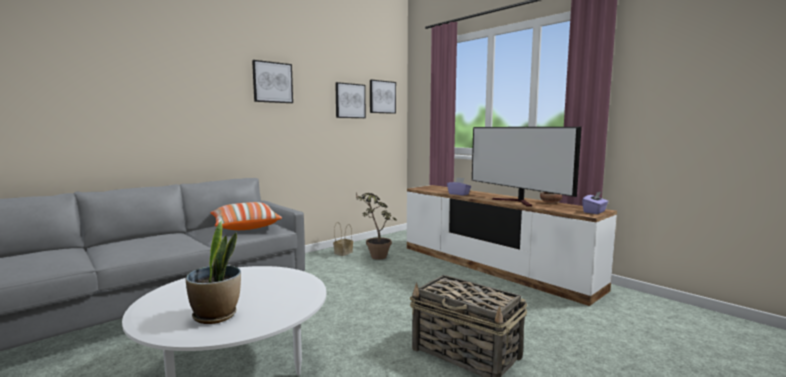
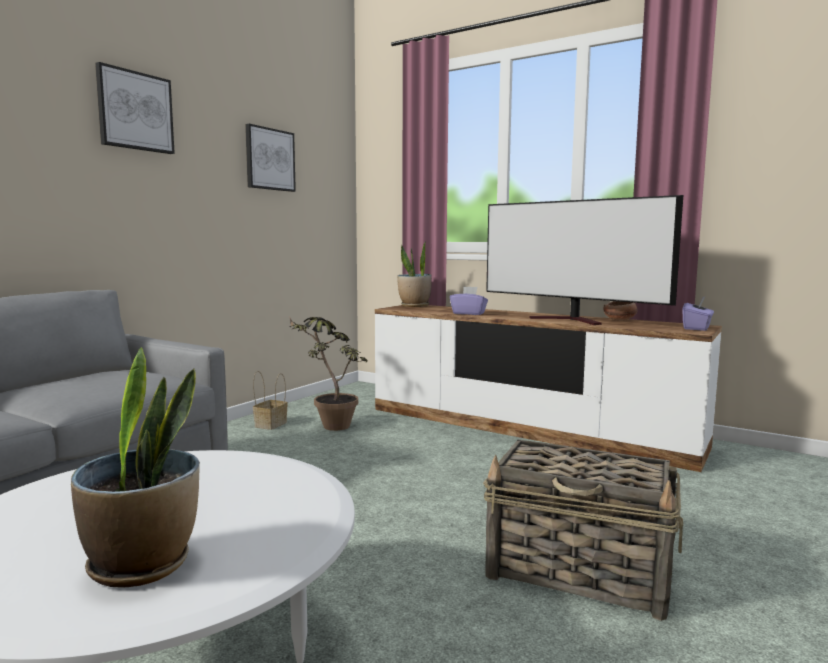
camera: 15 degrees left, 0 degrees up
(245, 226) = (107, 381): pillow -> none
(382, 97) = (319, 157): picture -> none
(433, 187) = (414, 306): none -> potted plant

